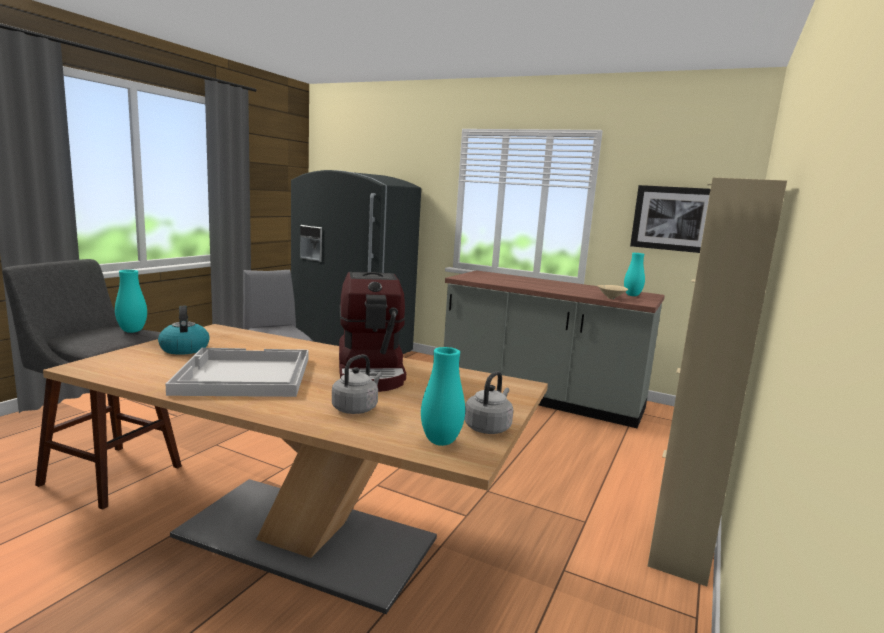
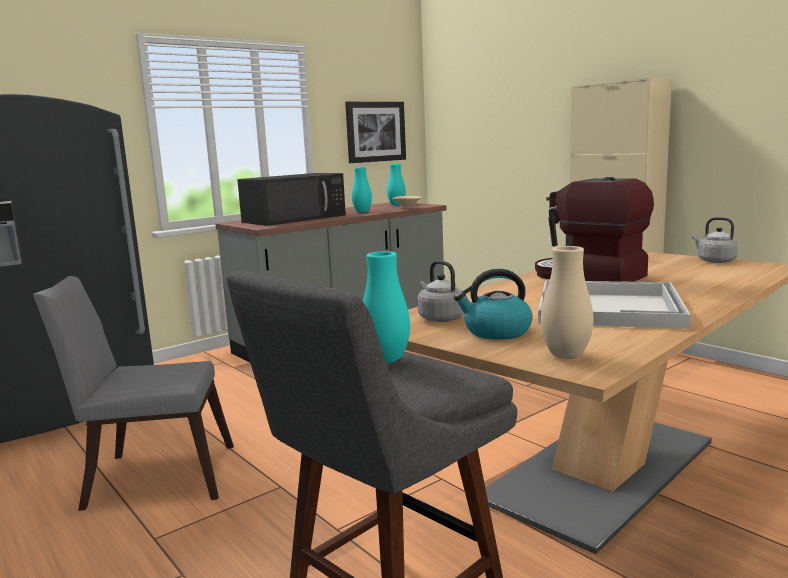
camera: 65 degrees left, 0 degrees up
(115, 363) = (566, 356): none -> beige vase
(356, 408) = (692, 281): grey kettle -> grey kettle (440, 318)
(372, 372) = (588, 277): coffee machine -> coffee machine turned 150 degrees counterclockwise
(440, 441) = (750, 269): turquoise vase -> turquoise vase (362, 212)
(510, 280) = (295, 218): none -> black microwave

